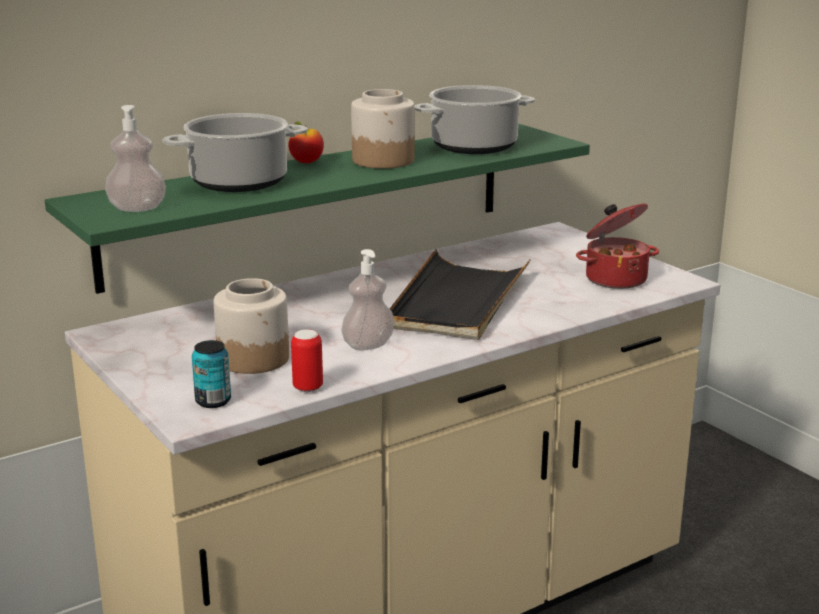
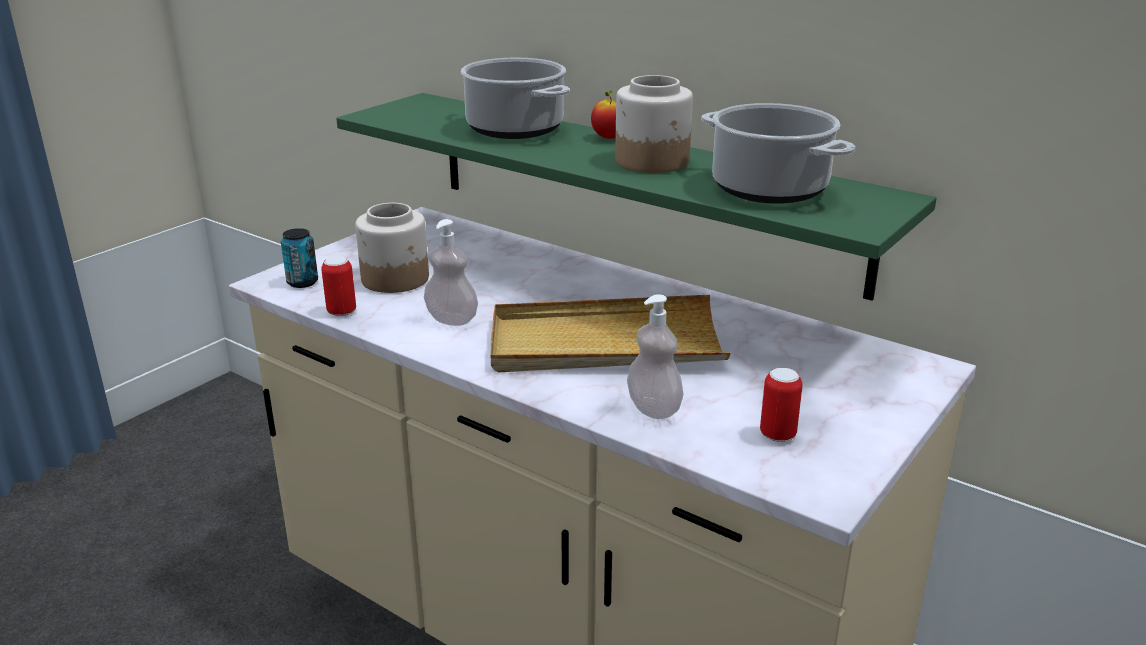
camera: 70 degrees right, 5 degrees up
(137, 208) = (409, 116): soap dispenser -> soap dispenser (653, 409)
(457, 301) = (605, 343): black tray -> beige tray
(615, 278) = (777, 435): cooking pot -> can

